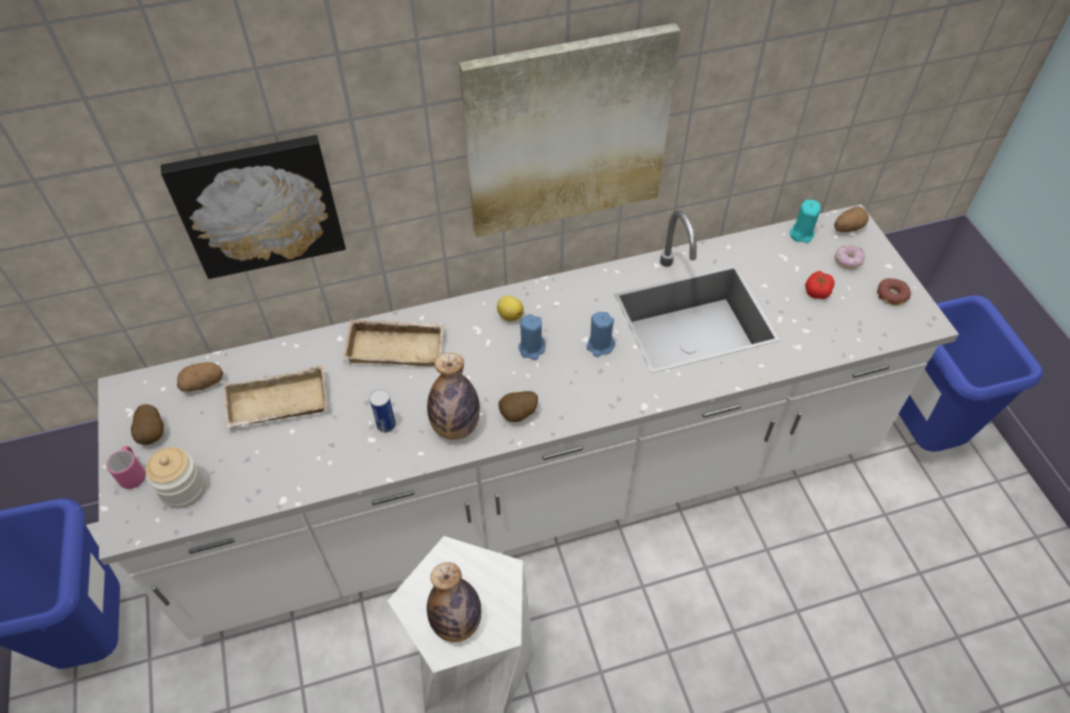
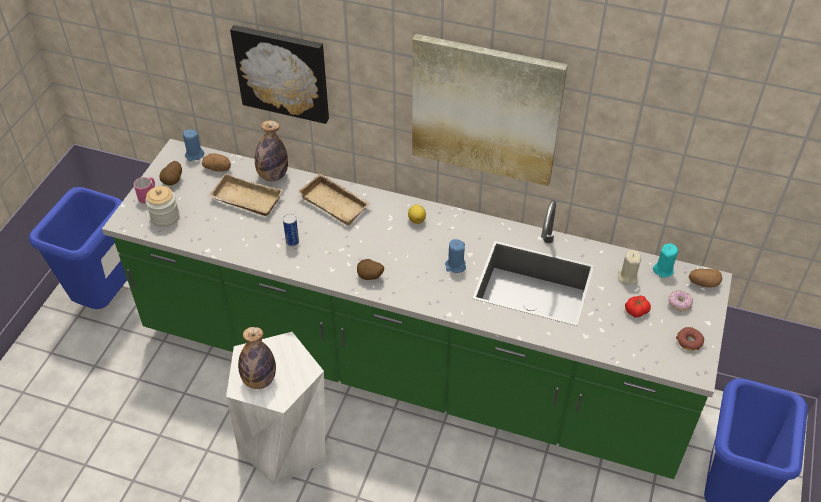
camera: 35 degrees right, 5 degrees down
(455, 426) = (329, 264): bottle -> bottle (273, 175)
(532, 348) = (412, 245): blue candle -> blue candle (194, 155)
(536, 487) = (410, 366): white counter -> green counter
(777, 260) = (627, 277): none -> beige candle

